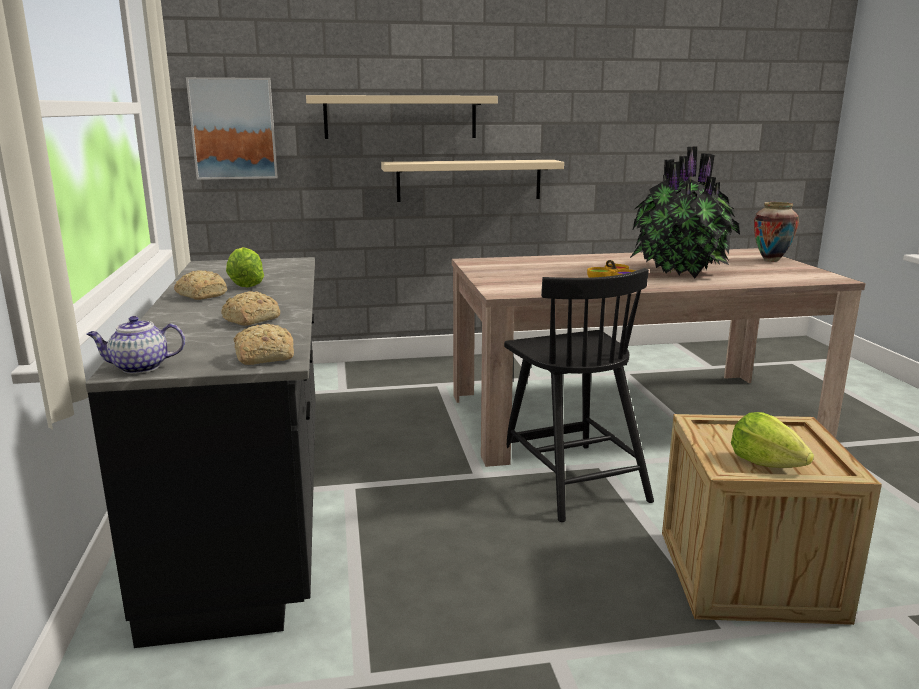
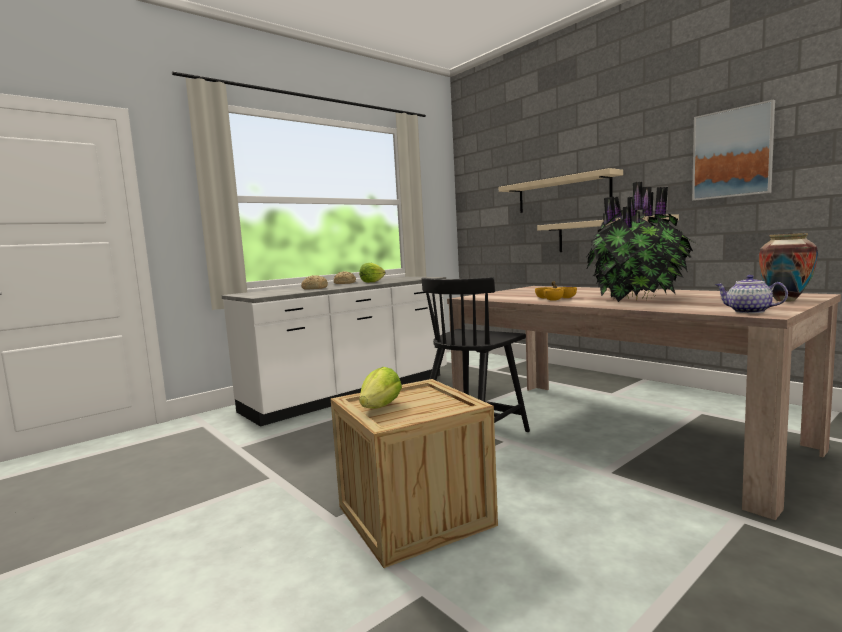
camera: 60 degrees right, 10 degrees down
(139, 368) = (240, 294): teapot -> teapot (747, 311)
(233, 129) = (479, 211): picture -> picture (732, 153)
(253, 504) = (351, 393): black counter -> white counter
(263, 358) = (263, 295): bread -> none

